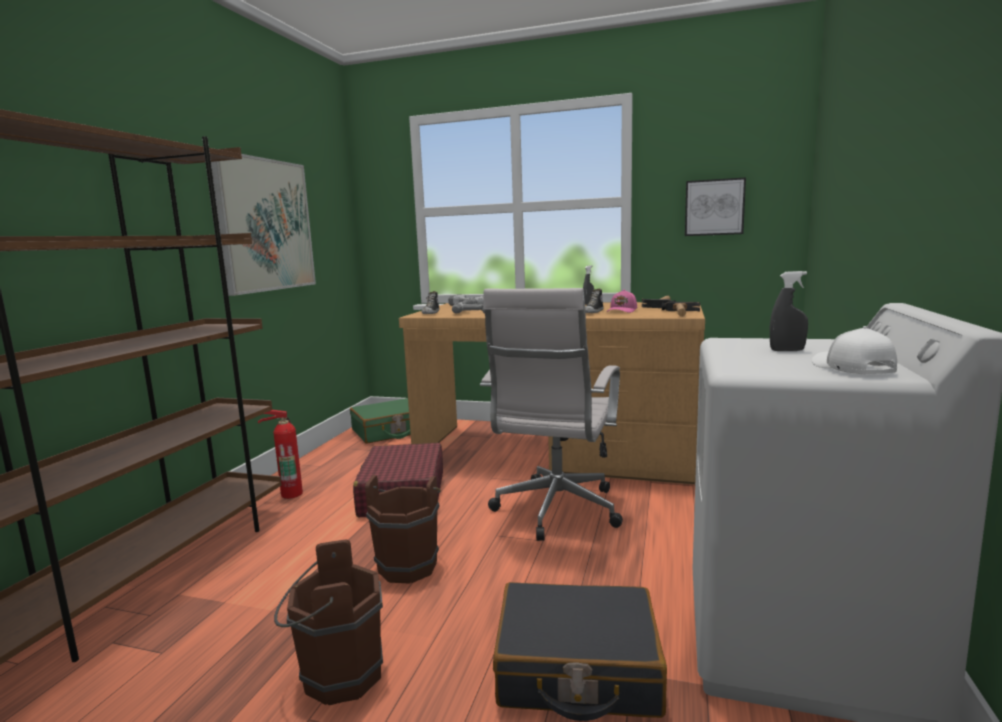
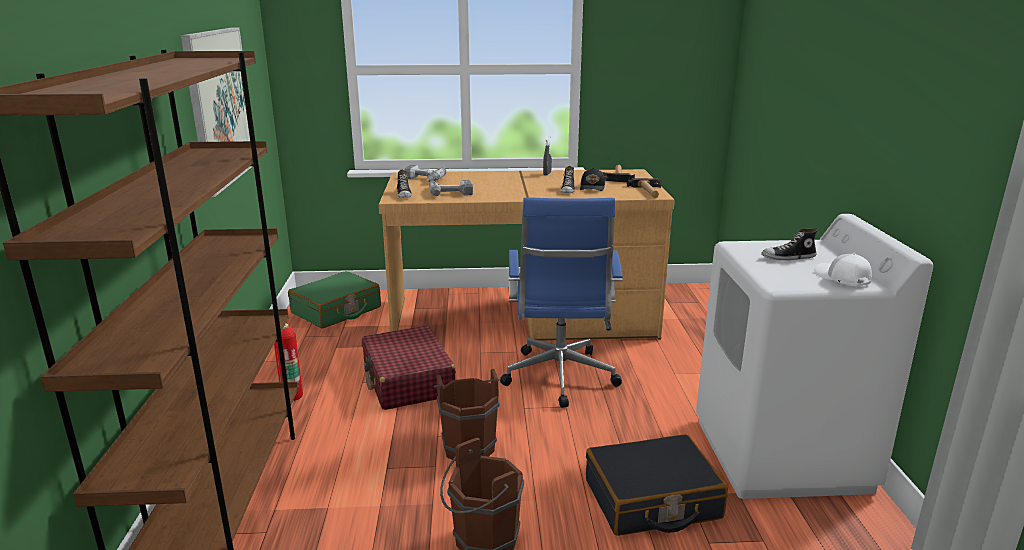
camera: 20 degrees left, 10 degrees up
(555, 512) = (560, 379): white office chair -> blue office chair
(622, 311) = (592, 187): pink cap -> black cap
(714, 207) = (656, 78): picture -> none
(787, 350) = (788, 257): grey spray bottle -> shoe

